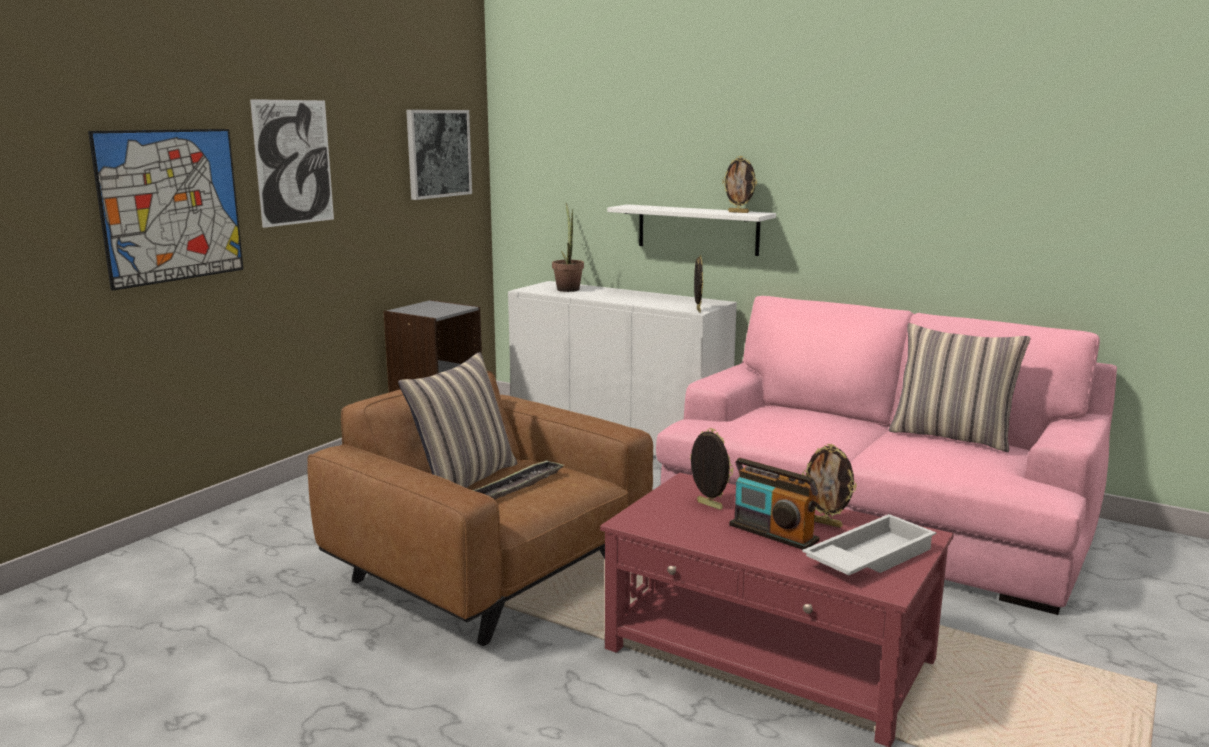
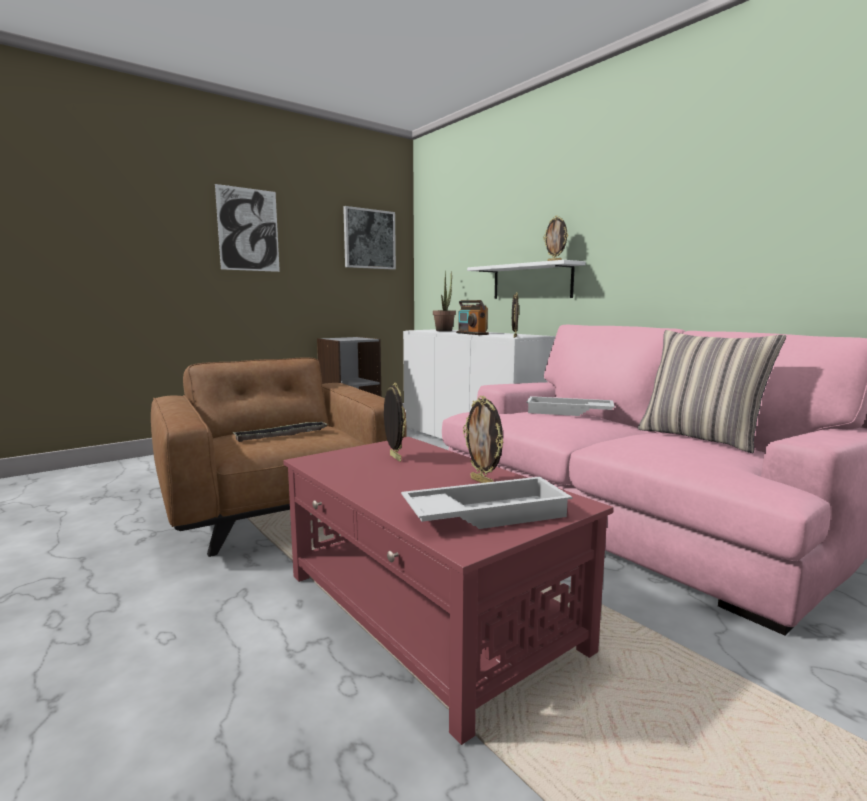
camera: 20 degrees right, 5 degrees down
(171, 206) = (148, 245): picture -> none
(464, 479) = (258, 429): pillow -> none
(773, 533) = (419, 483): radio -> radio (471, 333)
(802, 413) = (568, 412): none -> white tray

